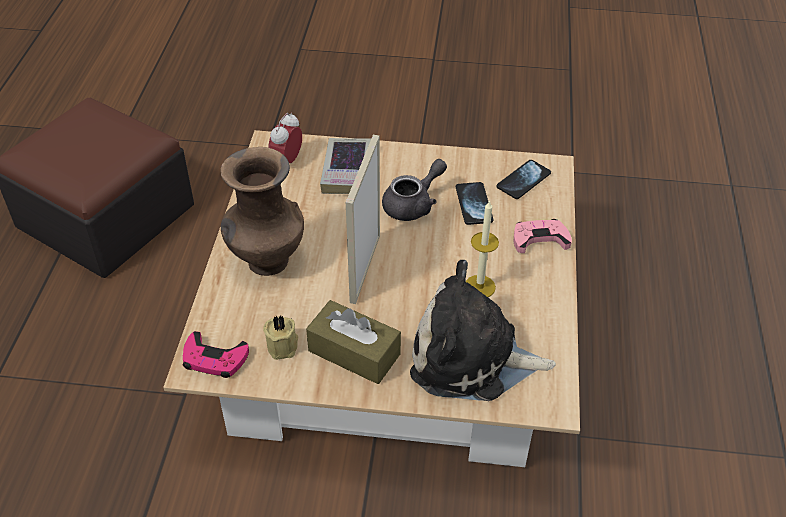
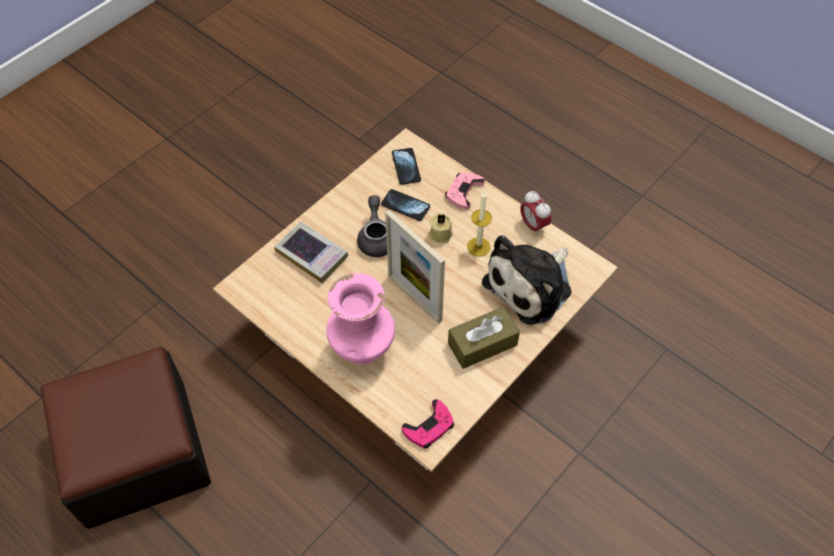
camera: 55 degrees left, 10 degrees up
(266, 262) = (363, 351): brown vase -> pink vase
(283, 346) = (447, 380): beige candle -> beige candle (440, 233)
(287, 160) = (268, 285): alarm clock -> alarm clock (533, 225)

